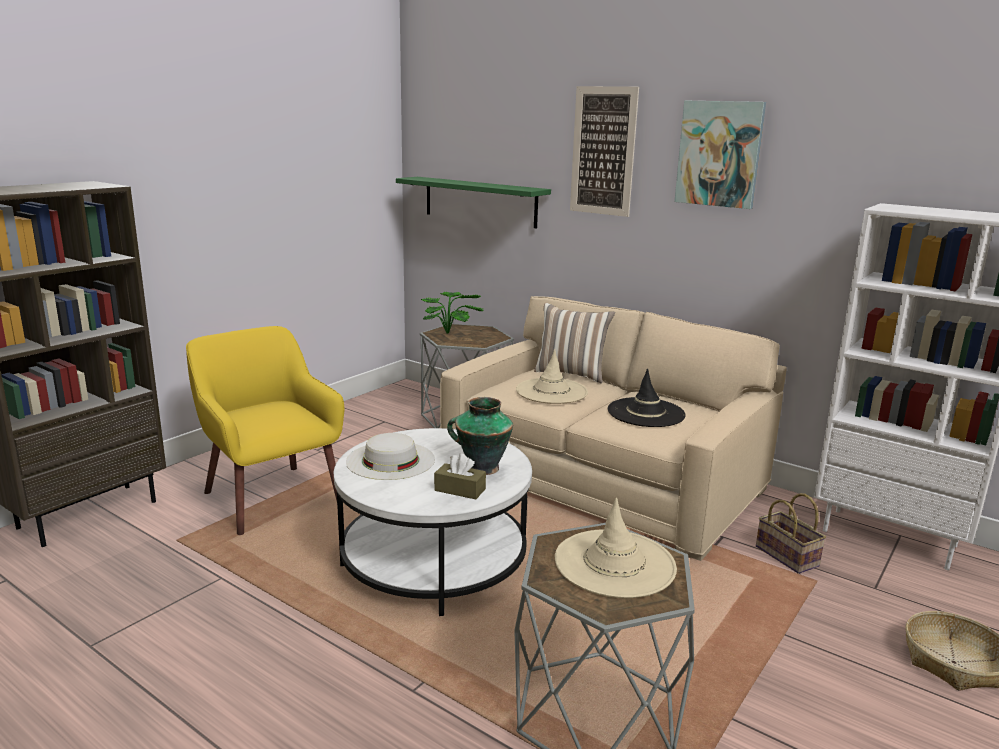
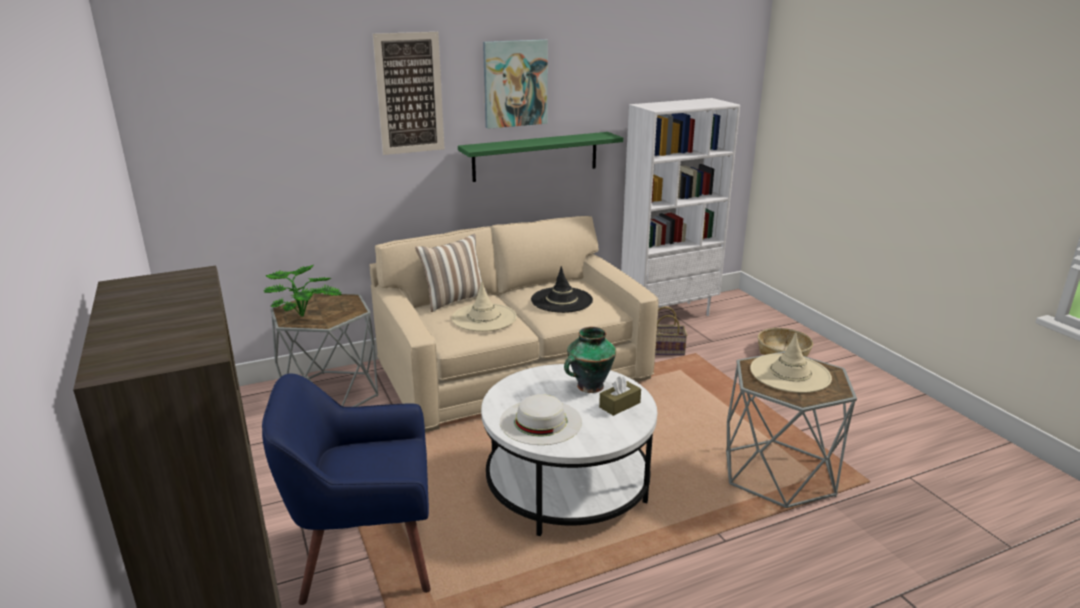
camera: 60 degrees left, 5 degrees up
(270, 497) = (365, 554): yellow armchair -> blue armchair
(480, 201) = (264, 167): green shelf -> green shelf (535, 156)

